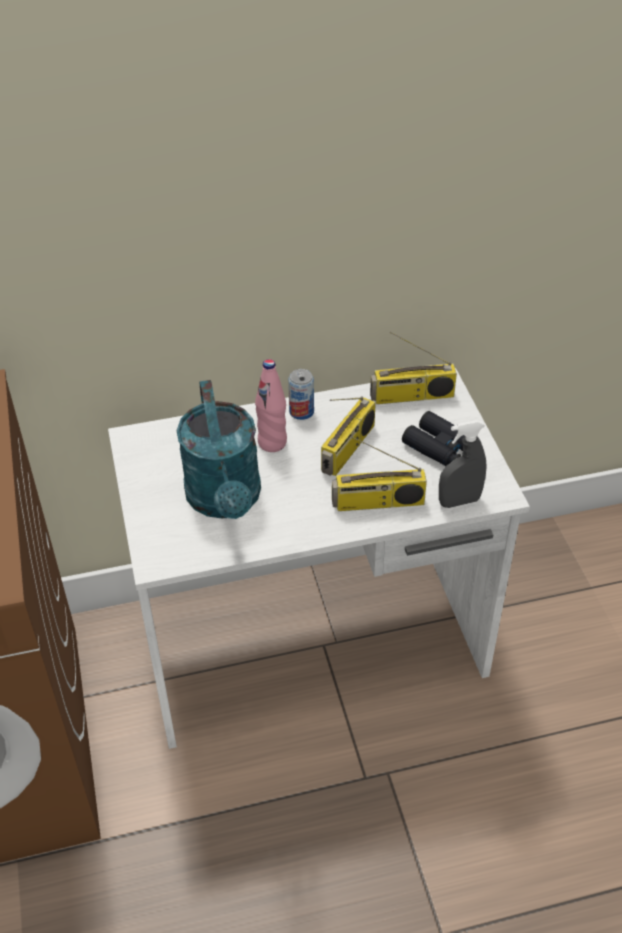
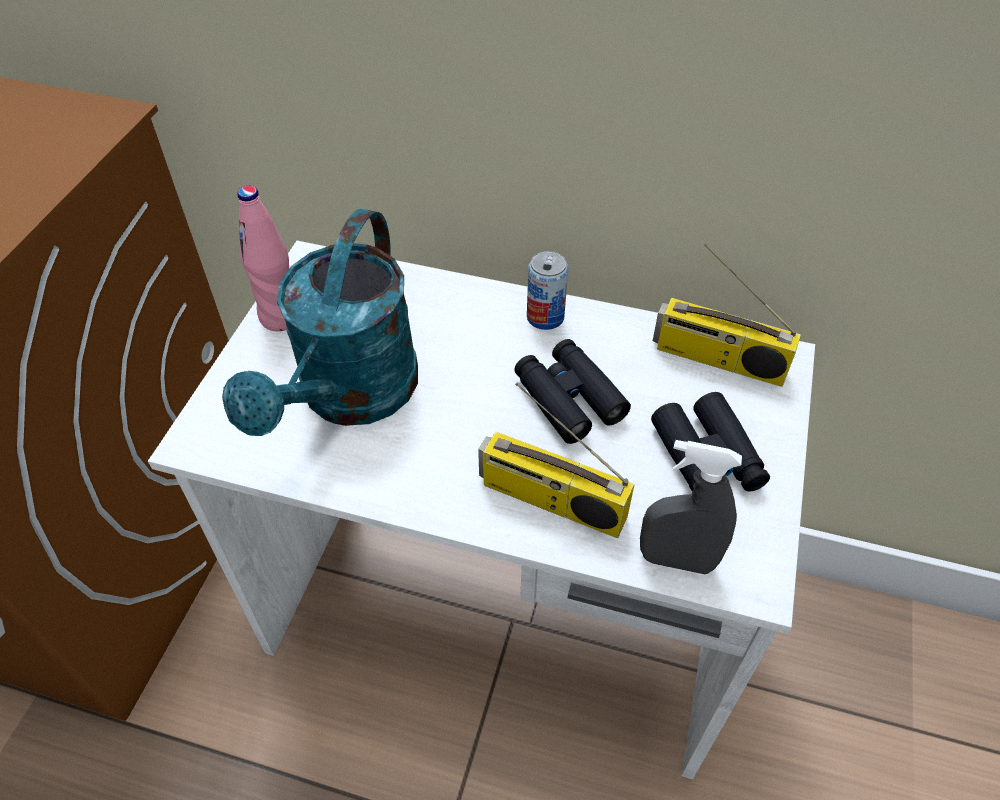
camera: 30 degrees right, 5 degrees up
(272, 443) = (473, 343): pink bottle -> pink bottle (281, 317)
(348, 449) = (568, 398): radio -> black binoculars

